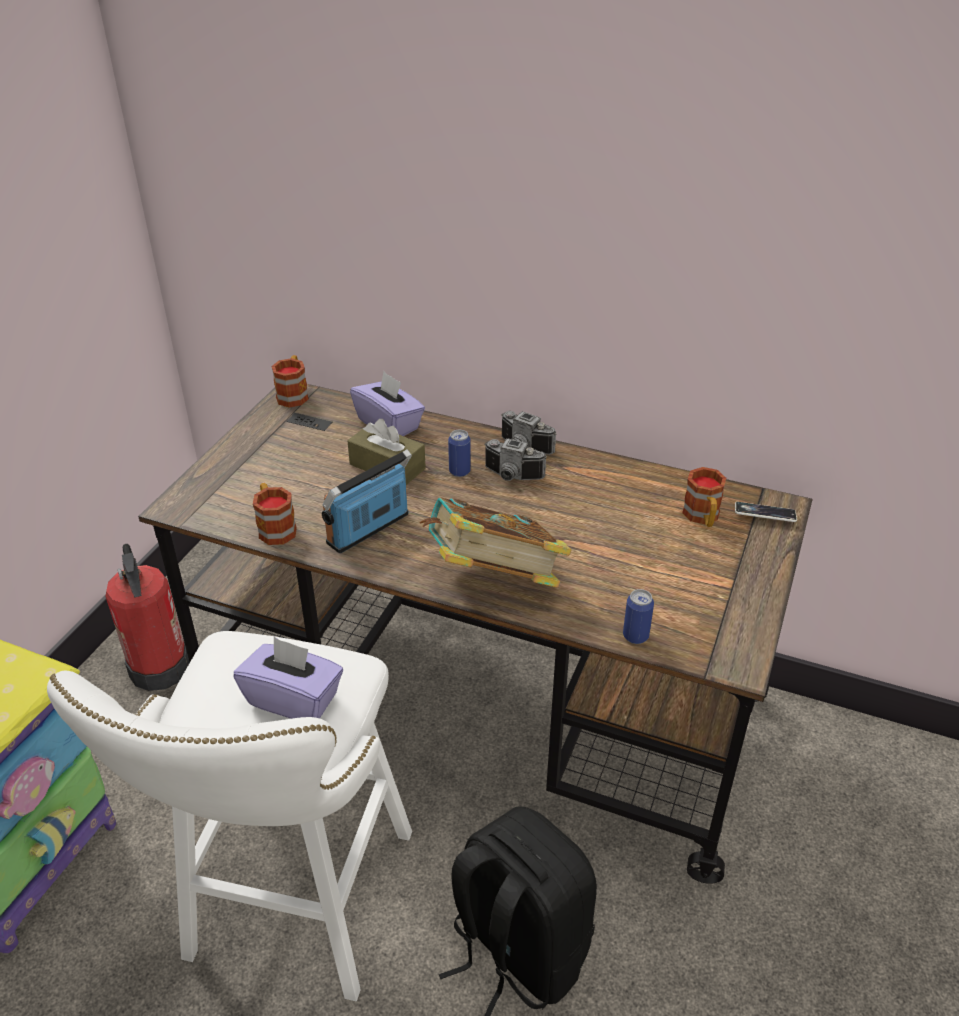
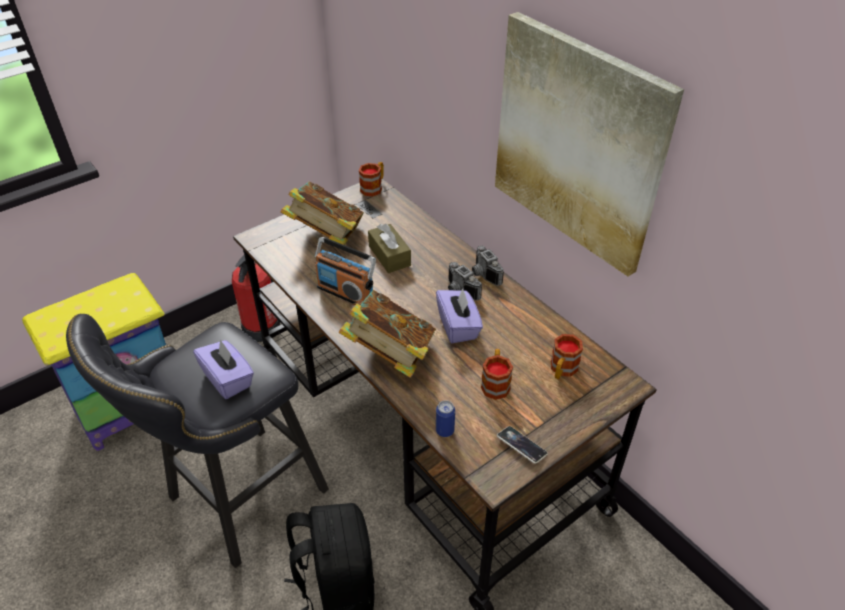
camera: 30 degrees right, 5 degrees up
(275, 527) = (296, 271): mug -> mug (495, 383)
(279, 471) = (326, 236): none -> book
(291, 919) = (233, 505): white stool -> black stool
(369, 529) = (346, 293): radio -> radio turned 135 degrees counterclockwise
(389, 424) = (414, 227): purple tissue box -> purple tissue box (458, 326)
(459, 471) = (430, 275): can -> none
(650, 220) = (578, 143): none -> picture
(764, 515) = (608, 386): phone -> phone (521, 446)

